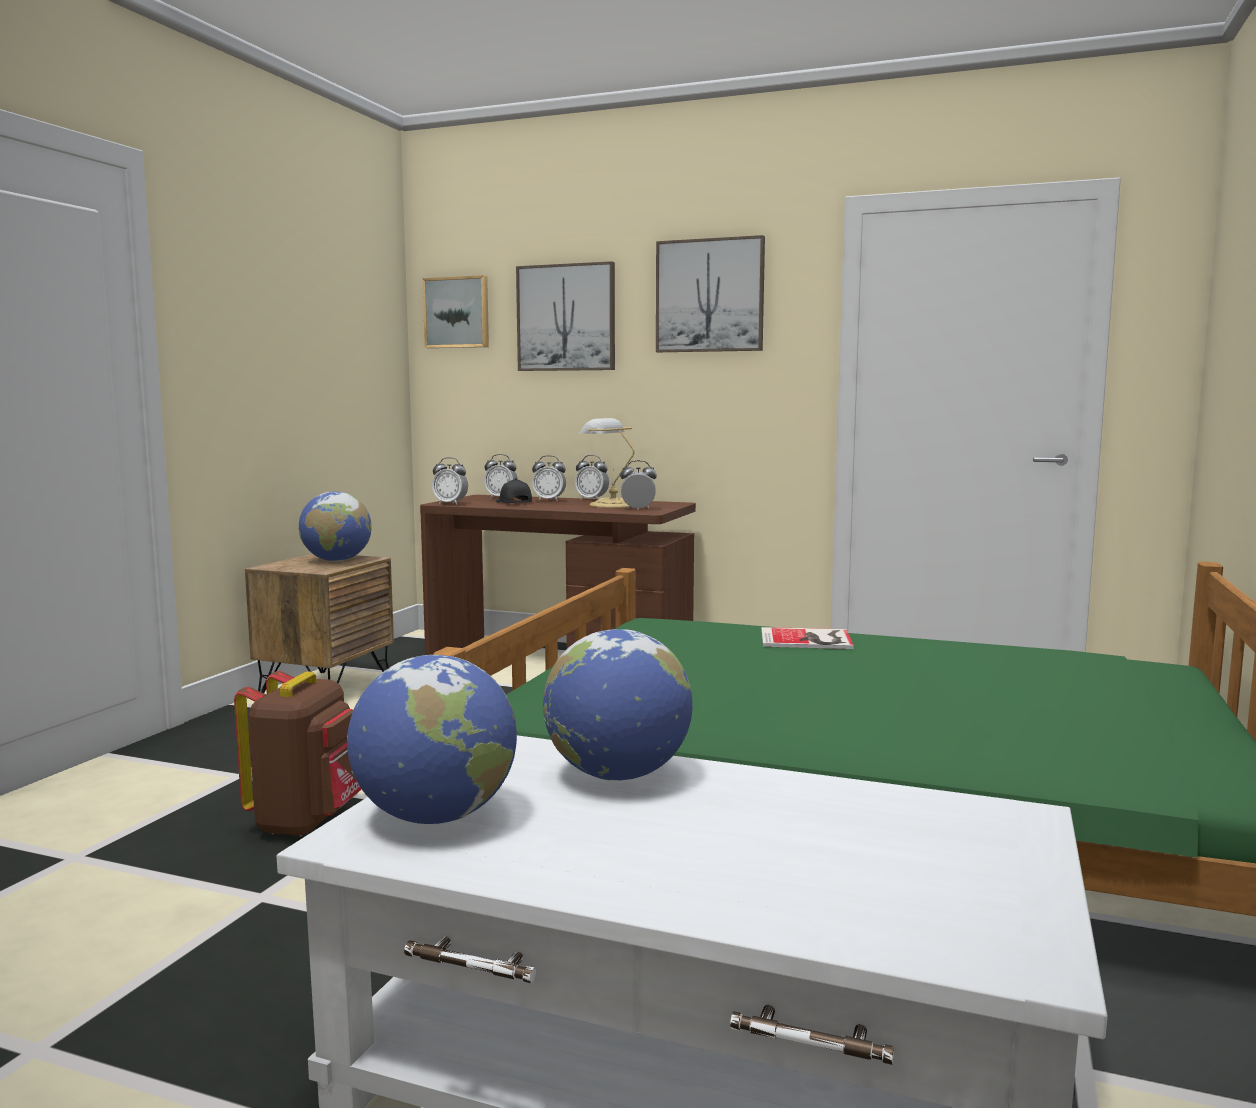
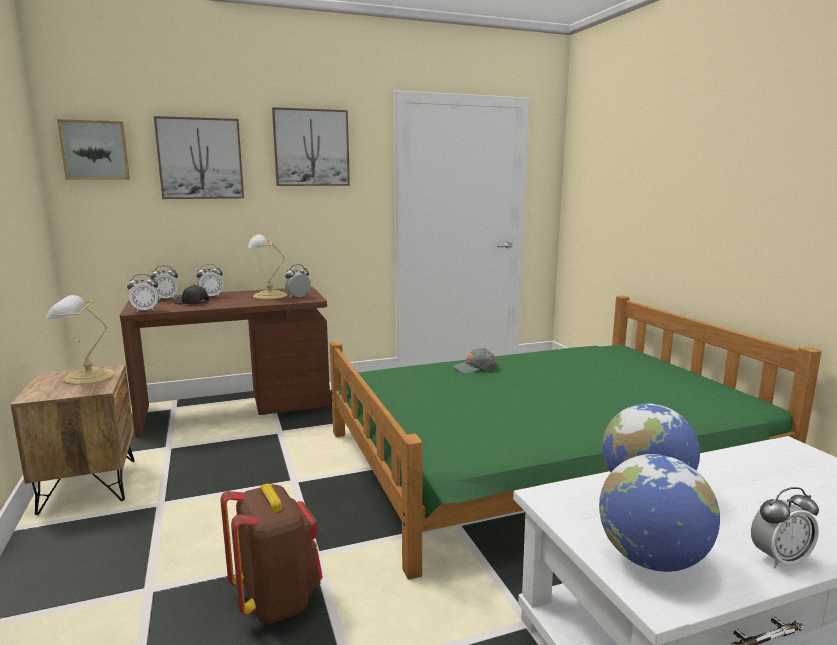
camera: 40 degrees left, 5 degrees up
(337, 561) = (86, 377): globe -> table lamp
(592, 499) = (239, 292): alarm clock -> alarm clock (779, 559)
(808, 639) = (475, 368): book -> grey cap

